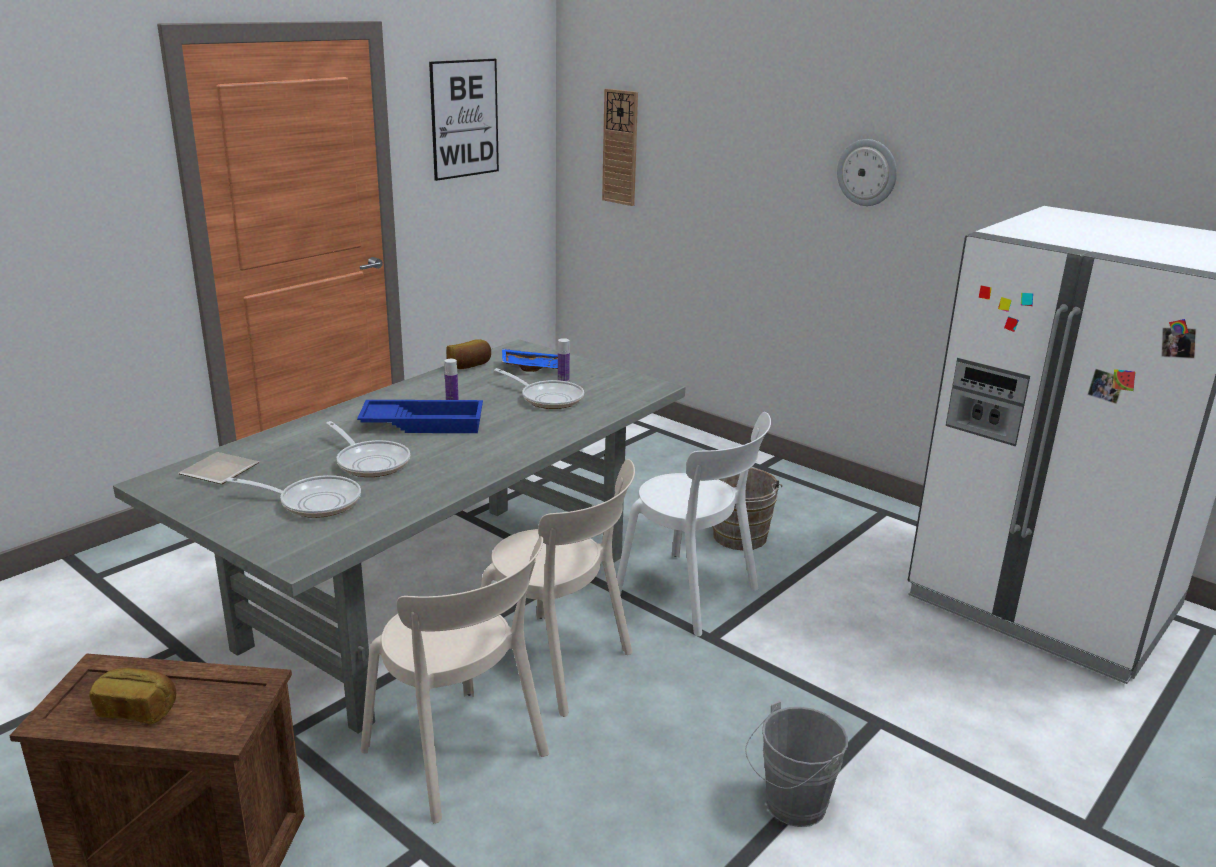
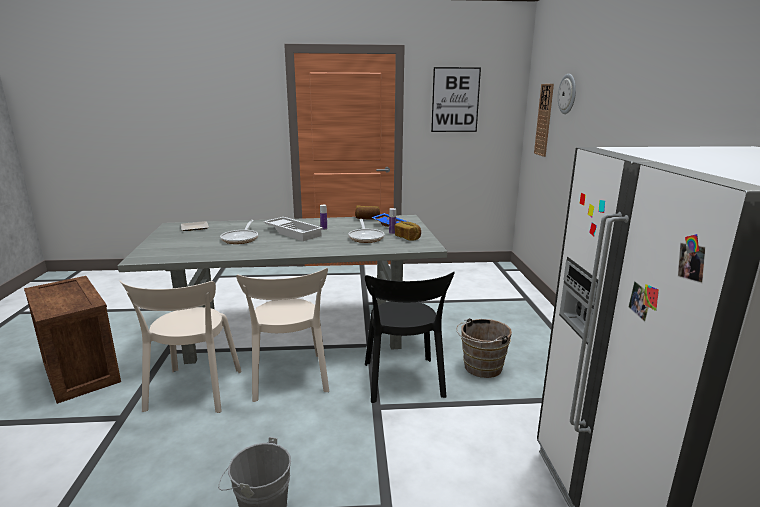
camera: 45 degrees right, 5 degrees down
(137, 710) = (54, 296): bread -> bread (408, 238)
(314, 502) = (191, 244): frying pan -> none
(424, 423) = (294, 232): blue tray -> white tray
(692, 595) = (403, 382): white chair -> black chair
(867, 172) = (647, 126): wall clock -> wall clock (567, 94)

